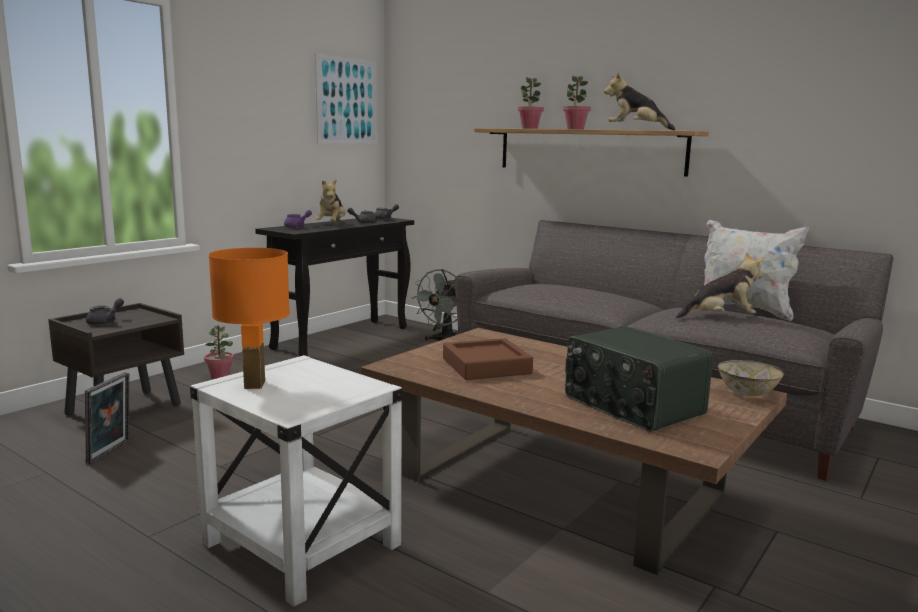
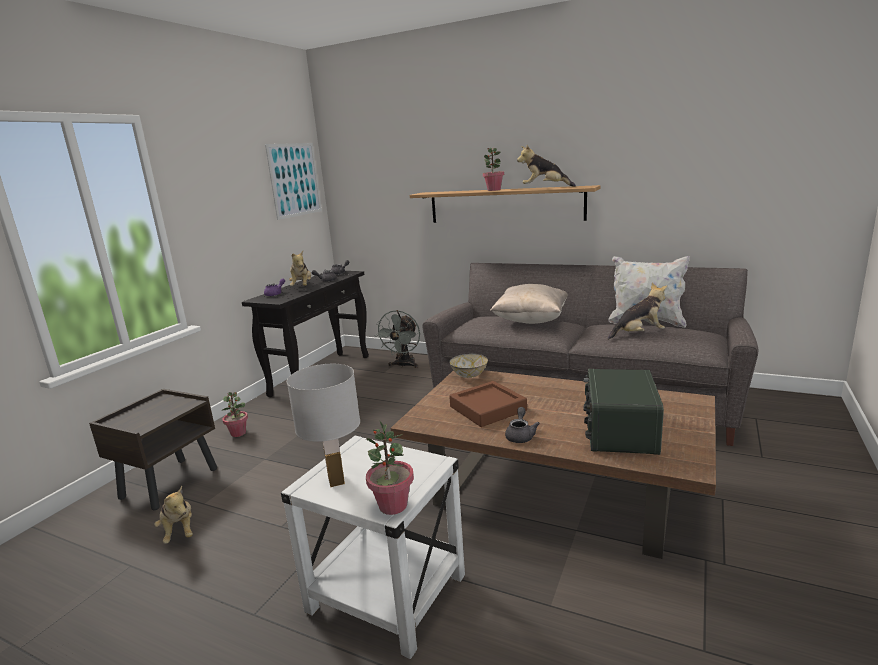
camera: 10 degrees left, 5 degrees up
(105, 322) = (143, 416): grey teapot -> grey teapot (520, 435)
(111, 452) = (179, 531): picture frame -> plush toy
(255, 385) = (336, 480): orange table lamp -> white table lamp
(529, 128) = (455, 191): potted plant -> potted plant (393, 506)
(592, 291) = (531, 320): none -> beige pillow
(631, 406) = (618, 431): radio -> radio turned 60 degrees clockwise
(746, 393) = (688, 401): bowl -> bowl (468, 375)

